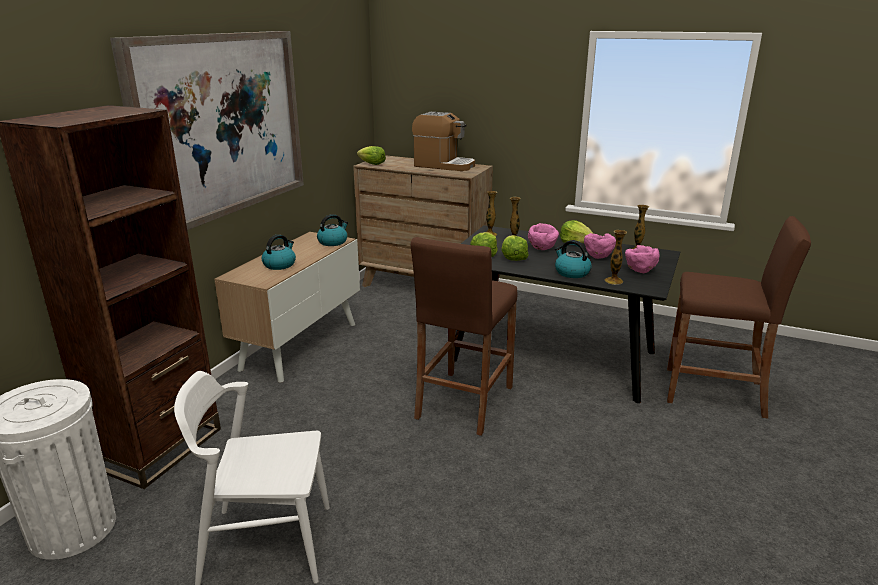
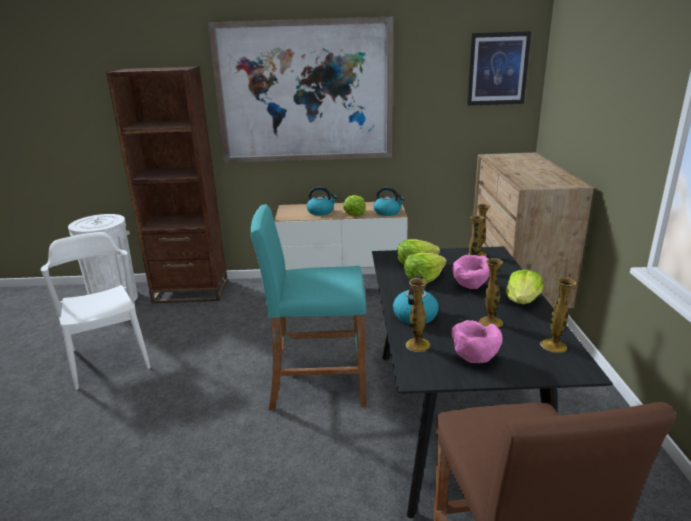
camera: 65 degrees right, 0 degrees up
(350, 81) = (497, 69): none -> picture
(372, 164) = (495, 156): lettuce -> lettuce (354, 213)
(444, 165) = (545, 174): coffee machine -> none
(464, 402) = (317, 385): brown stool -> turquoise stool
(597, 257) = (491, 322): pink bowl -> vase

